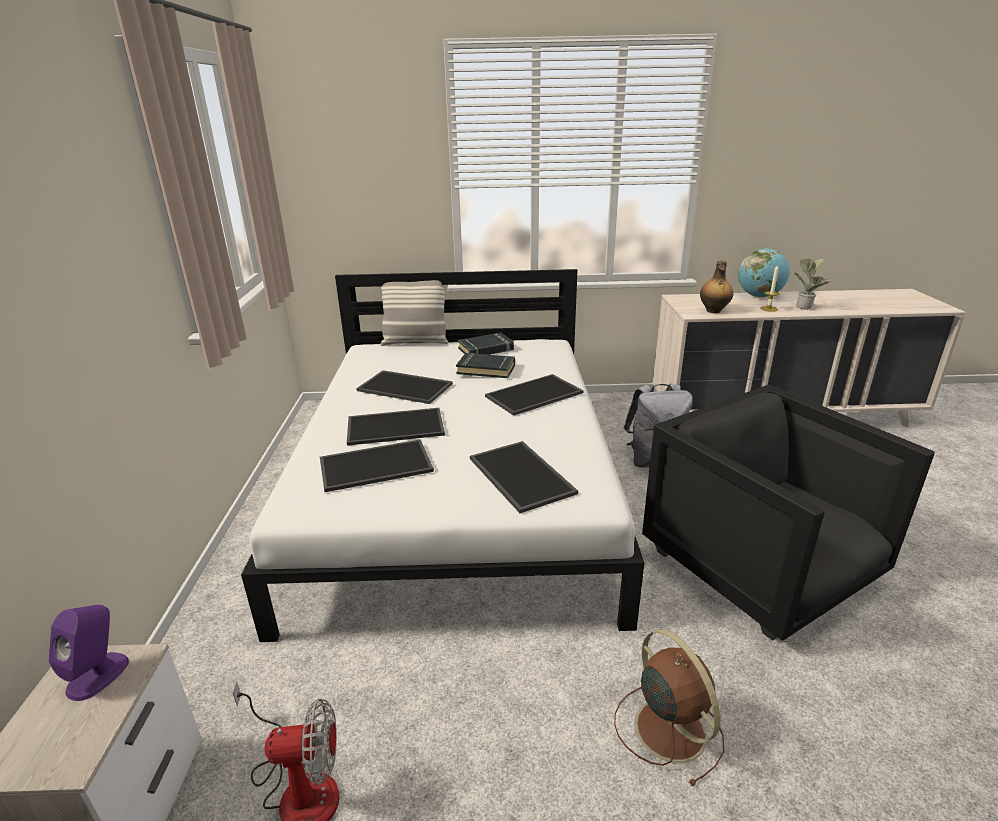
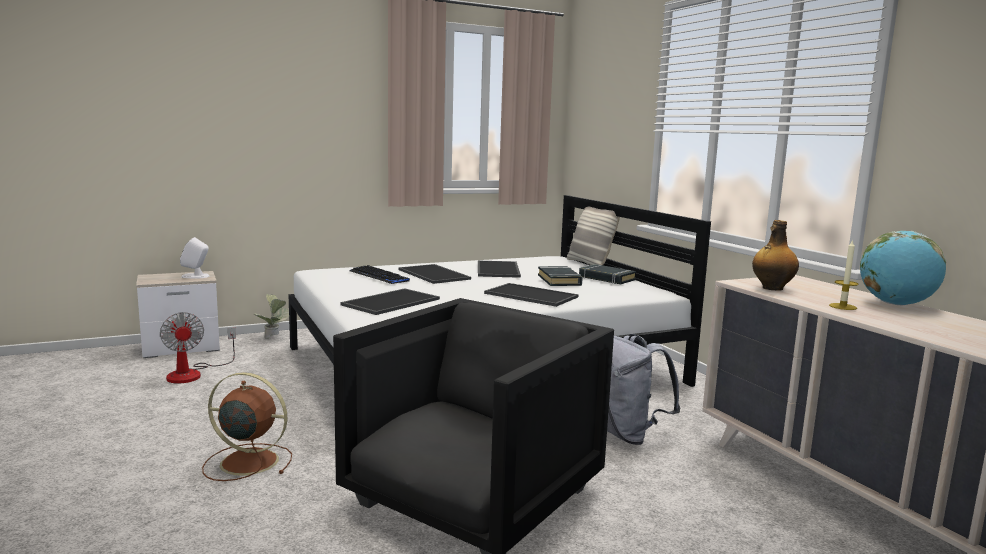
camera: 65 degrees right, 15 degrees down
(98, 675) = (195, 276): purple speaker -> white speaker
(376, 464) = (379, 276): tray -> keyboard
(667, 727) = (247, 462): brown fan -> brown fan turned 120 degrees counterclockwise
(806, 306) = (904, 321): potted plant -> potted plant (274, 338)

